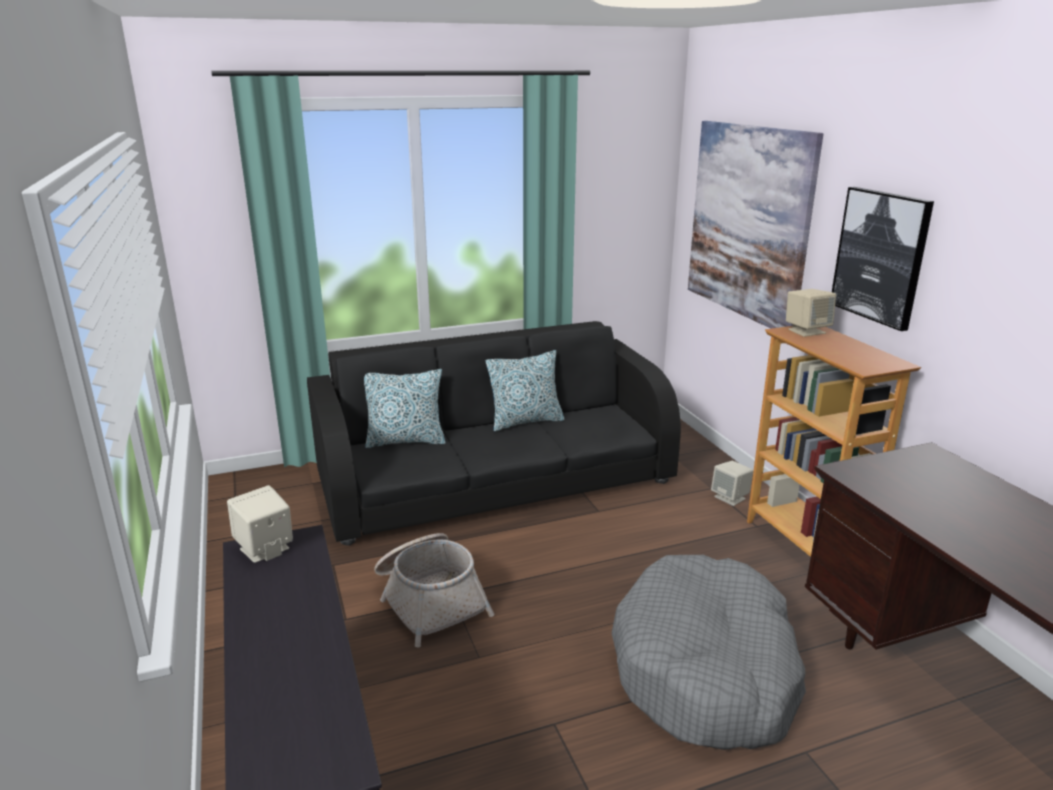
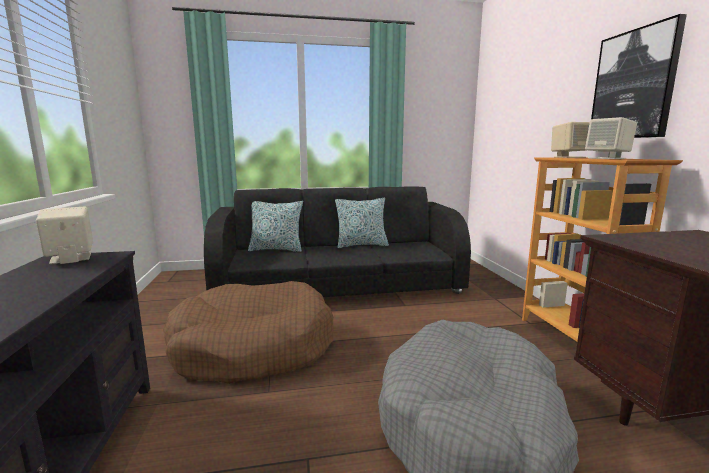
camera: 10 degrees right, 10 degrees down
(429, 600) = (253, 347): basket -> brown dog bed
(730, 498) = (509, 305): beige speaker -> beige speaker (607, 158)
(748, 222) = (522, 107): picture -> none

